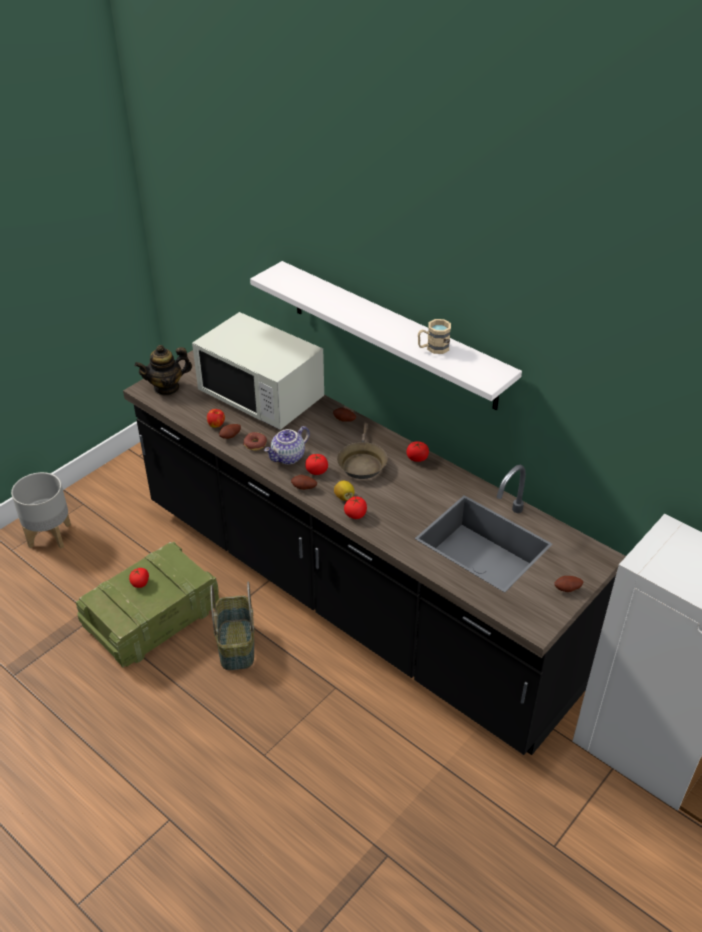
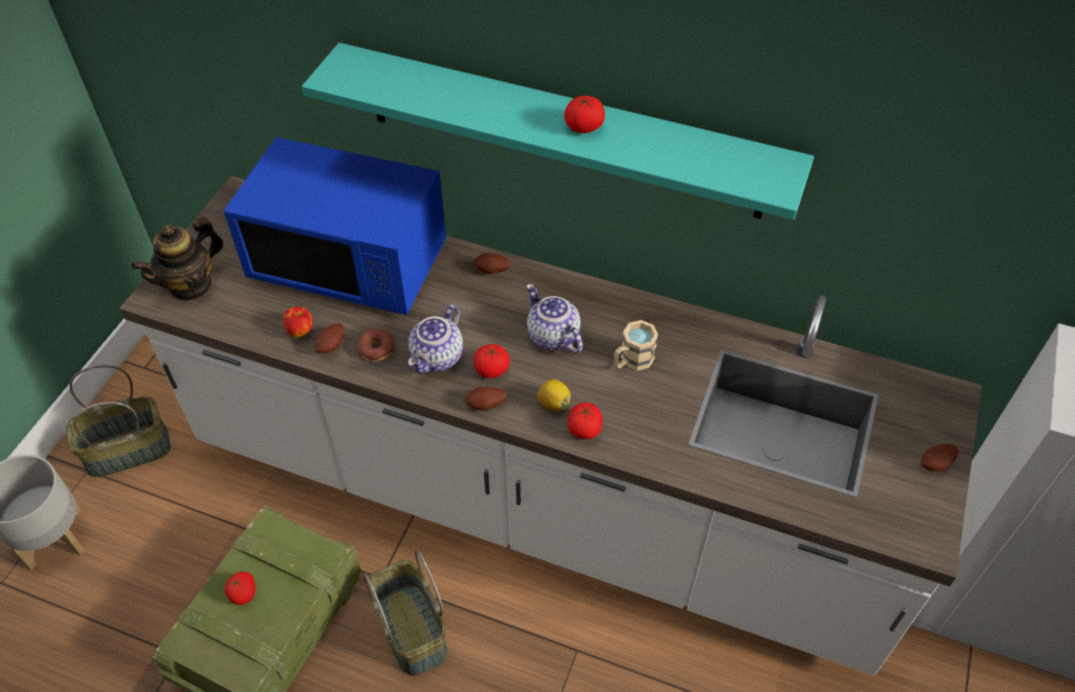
camera: 20 degrees left, 10 degrees up
(109, 500) = (127, 452): none -> basket
(262, 397) = (350, 263): white microwave -> blue microwave
(351, 594) = (537, 498): black counter -> white counter
(362, 463) = (551, 337): brown frying pan -> teapot
(392, 335) = (562, 131): white shelf -> turquoise shelf
(417, 458) = (626, 306): tomato -> tomato (584, 127)
(433, 348) = (661, 148): beige mug -> beige mug (631, 361)

